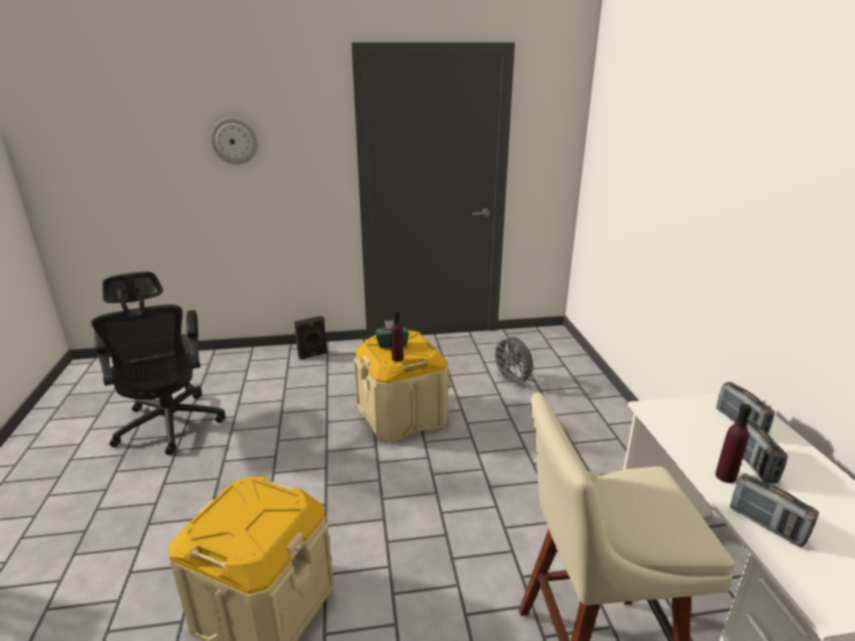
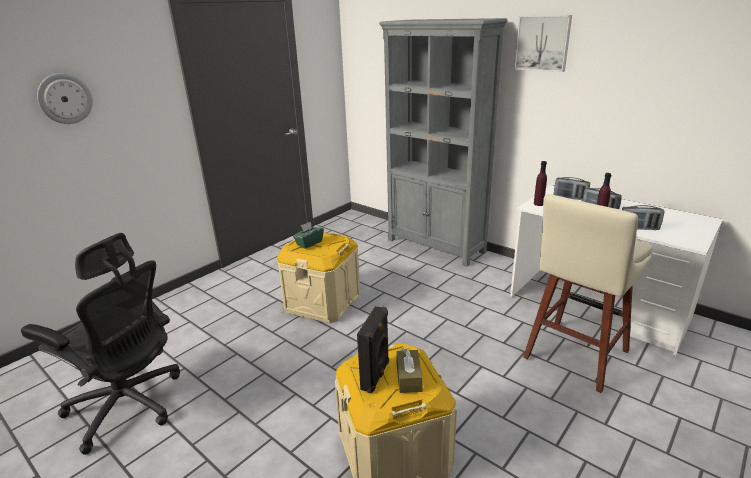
camera: 40 degrees left, 0 degrees up
(252, 529) = (409, 377): none -> brown tissue box
(313, 355) = (191, 297): black speaker -> black speaker (376, 375)
(397, 358) = (328, 249): purple bottle -> purple bottle (538, 204)
(512, 381) = (365, 252): grey fan -> none
(604, 412) = (436, 246): none -> grey bookcase
(785, 154) = (543, 43): none -> picture

